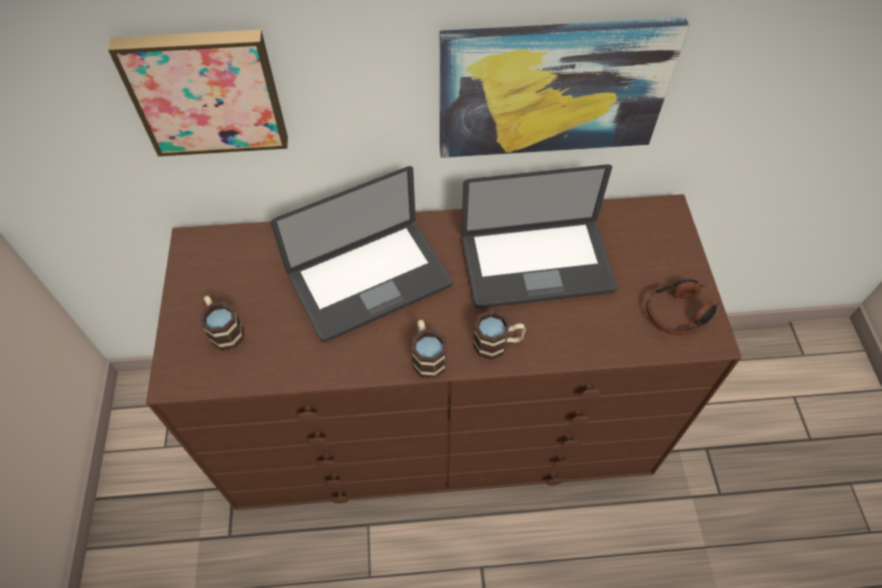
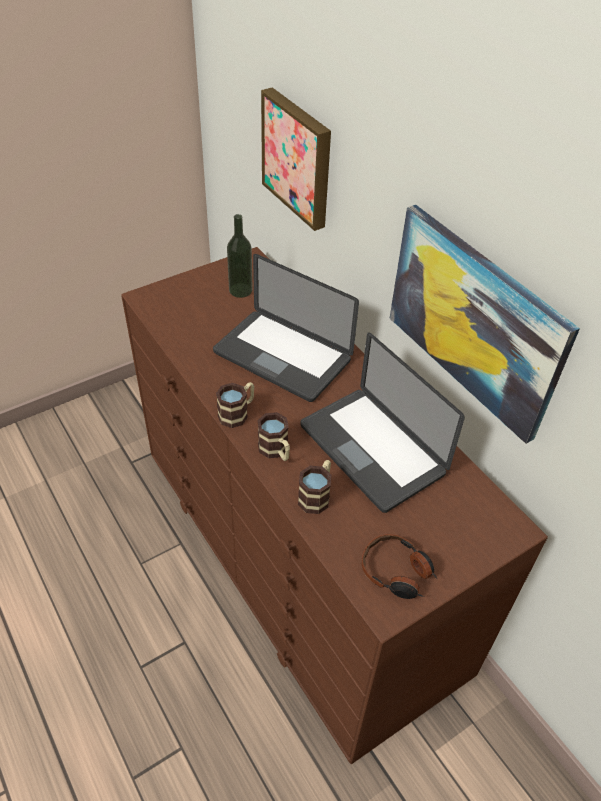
camera: 60 degrees right, 10 degrees down
(224, 330) = (193, 303): mug -> mug (317, 495)
(238, 275) = (240, 290): none -> bottle

